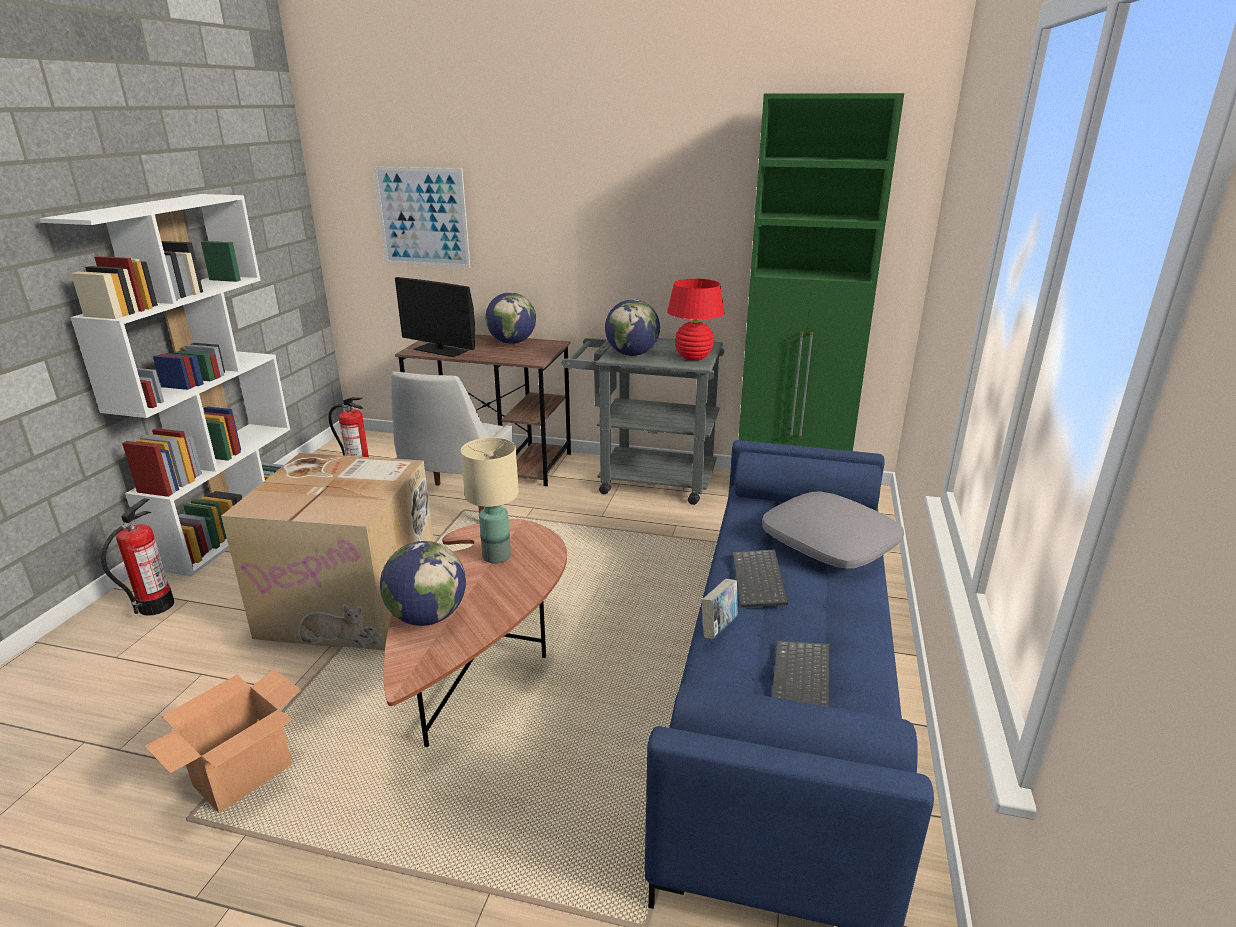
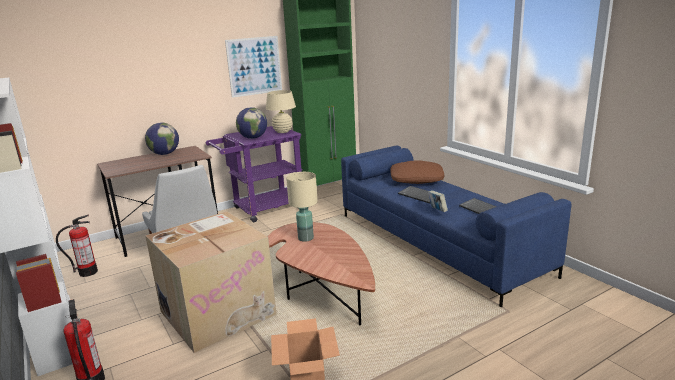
camera: 45 degrees left, 5 degrees down
(423, 217) = (79, 86): picture -> picture (254, 66)
(427, 617) = (326, 265): globe -> none
(440, 350) = (131, 167): monitor -> none
(645, 479) = (262, 210): grey cart -> purple cart
(693, 357) = (283, 132): red table lamp -> beige table lamp
(830, 542) = (416, 179): grey pillow -> brown pillow

